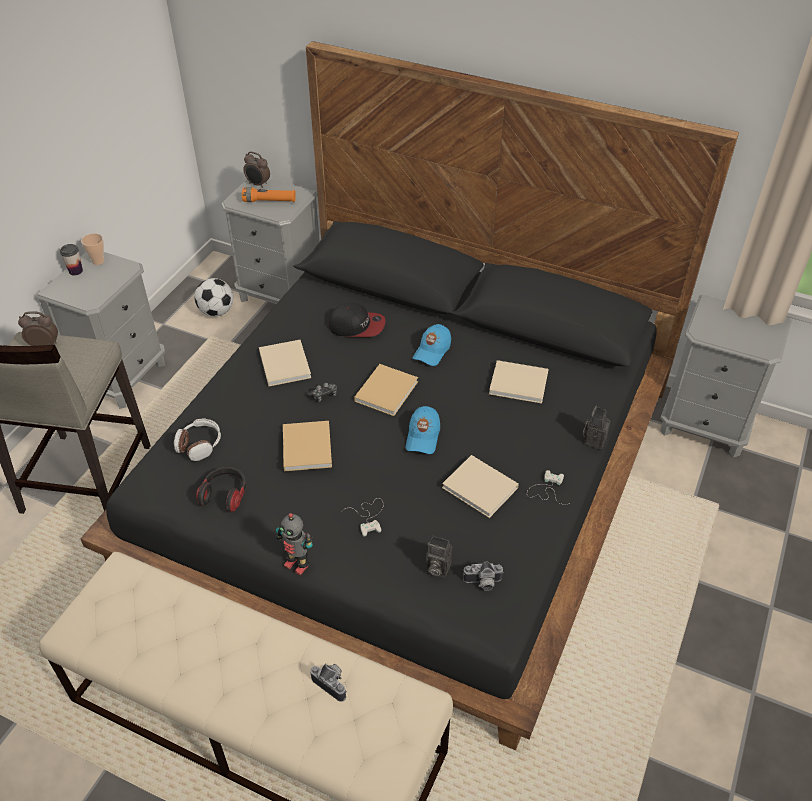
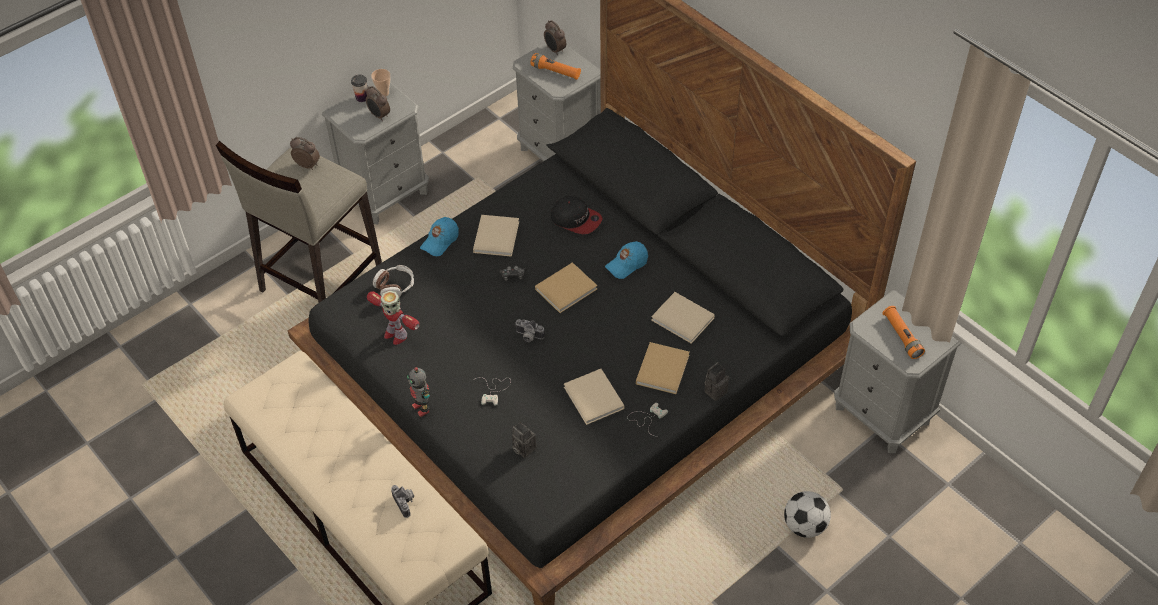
camera: 25 degrees right, 5 degrees up
(103, 282) = (379, 116): none -> alarm clock
(216, 311) = (494, 154): football -> football (805, 526)
(225, 495) = (395, 334): headphones -> toy robot
(307, 446) = (476, 315): beige book -> beige book (663, 368)
(423, 436) = (573, 339): blue cap -> blue cap (440, 241)
(483, 583) = (550, 473): camera -> camera (528, 336)
(740, 330) = (902, 336): none -> orange flashlight

